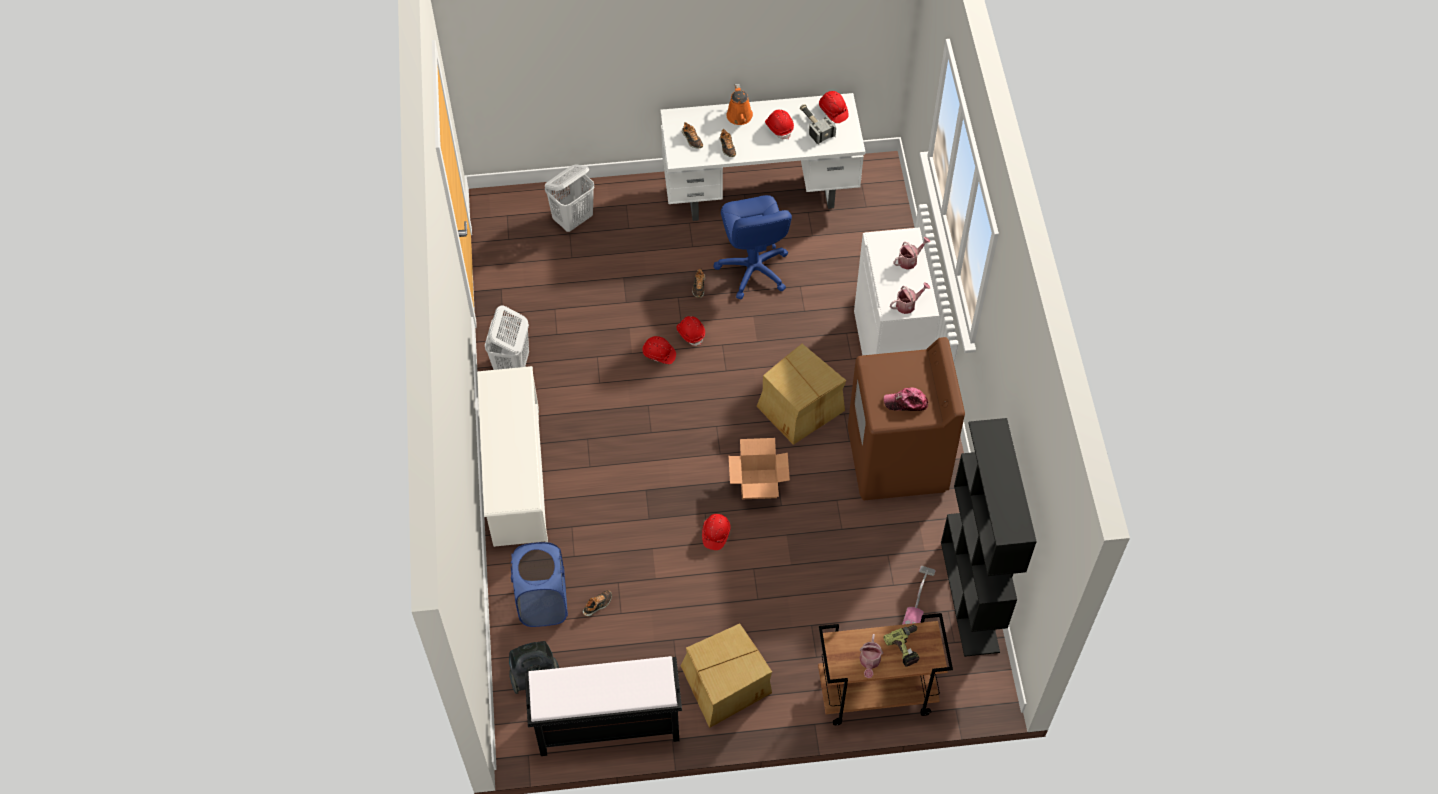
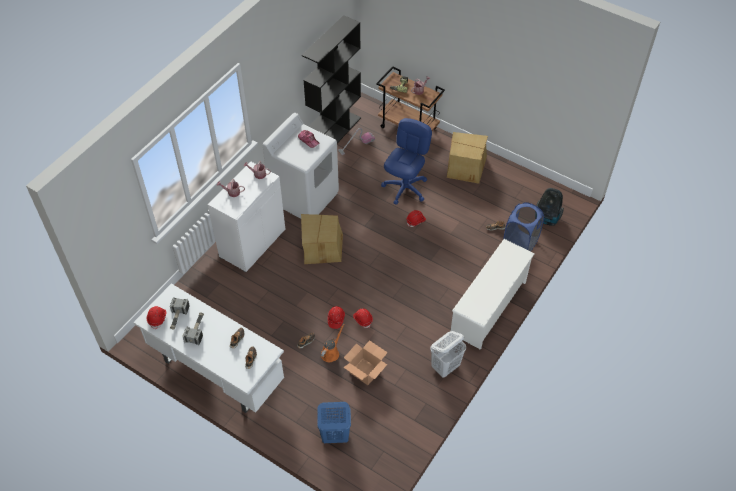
camera: 140 degrees left, 5 degrees down
(573, 219) = (334, 435): white laundry basket -> blue laundry basket
(606, 725) = (529, 182): black bench -> none
(740, 117) = (209, 353): orange watering can -> orange watering can (331, 353)
(753, 270) = (269, 330): blue office chair -> blue office chair (405, 188)
(759, 484) = (375, 228): cardboard box -> cardboard box (365, 371)
(779, 127) = (197, 330): red hard hat -> hammer
(897, 461) = (304, 197): brown washing machine -> white washing machine

